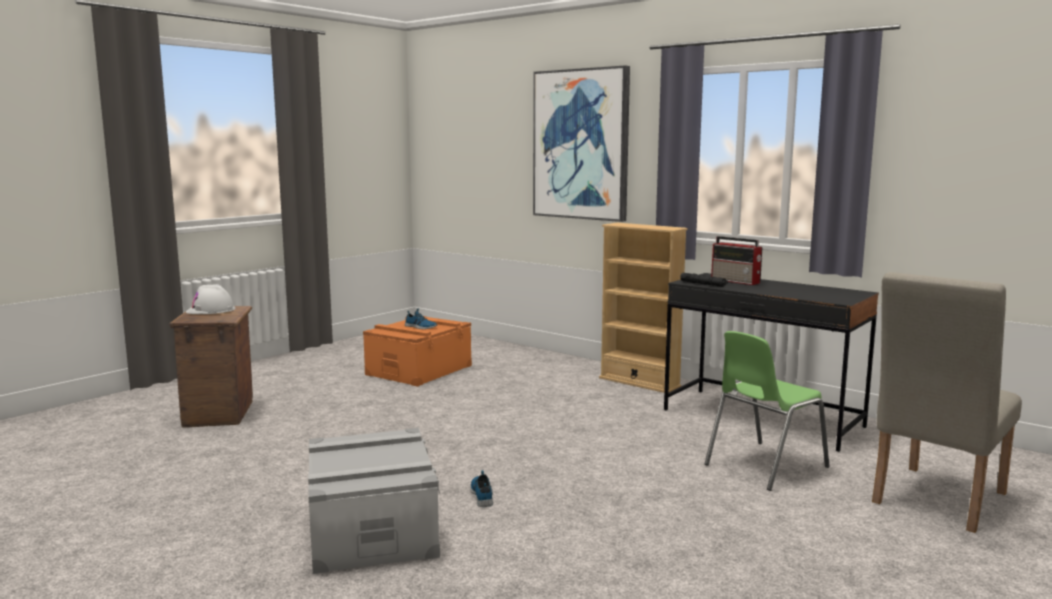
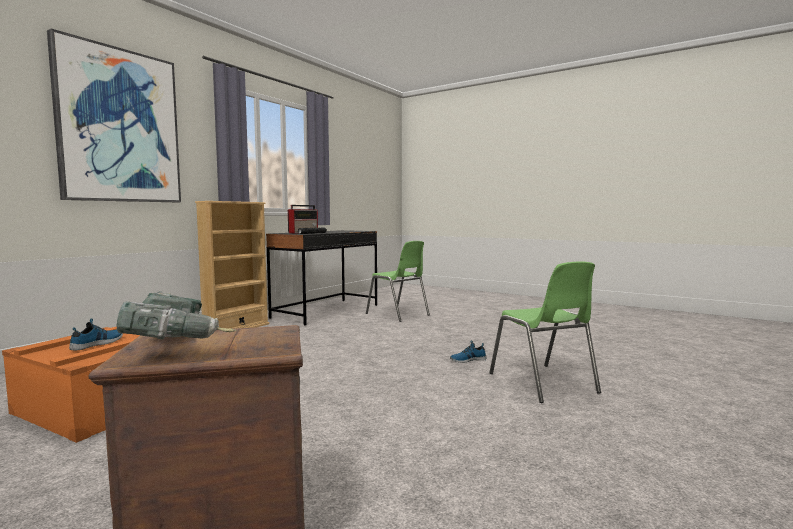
camera: 95 degrees left, 5 degrees down
(211, 310) = (181, 346): white hard hat -> power drill
(371, 529) = (543, 383): grey storage box -> green chair
(934, 501) = (428, 301): beige chair -> none

